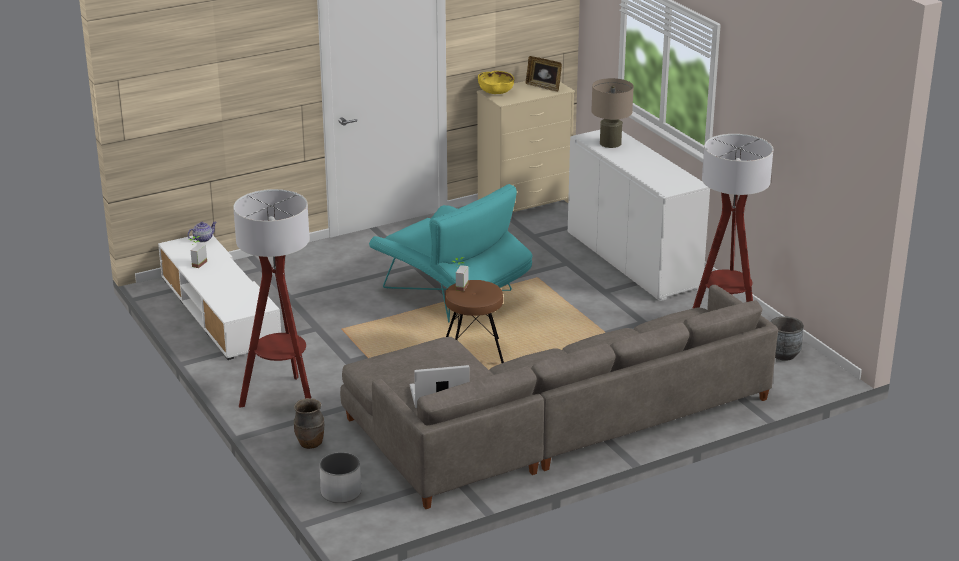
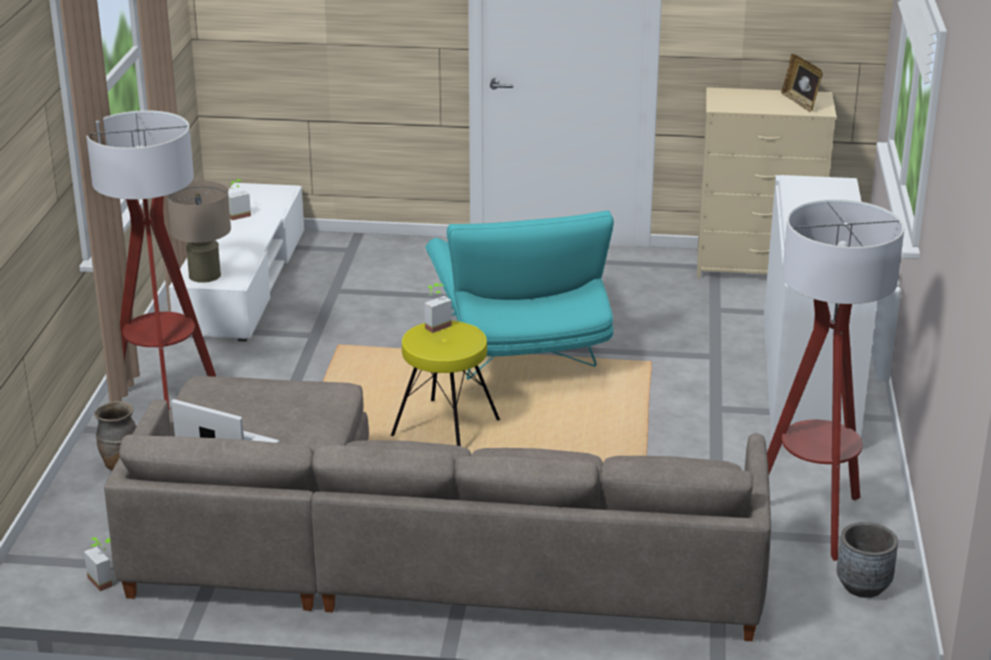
camera: 35 degrees right, 0 degrees up
(202, 239) = (282, 191): teapot -> none
(341, 492) = (69, 536): white planter -> none
(399, 505) = (105, 580): none -> potted plant
(473, 353) = (445, 428): brown stool -> yellow stool
(495, 92) = (727, 94): yellow bowl -> none
(610, 143) = (816, 197): beige table lamp -> beige table lamp (204, 275)

